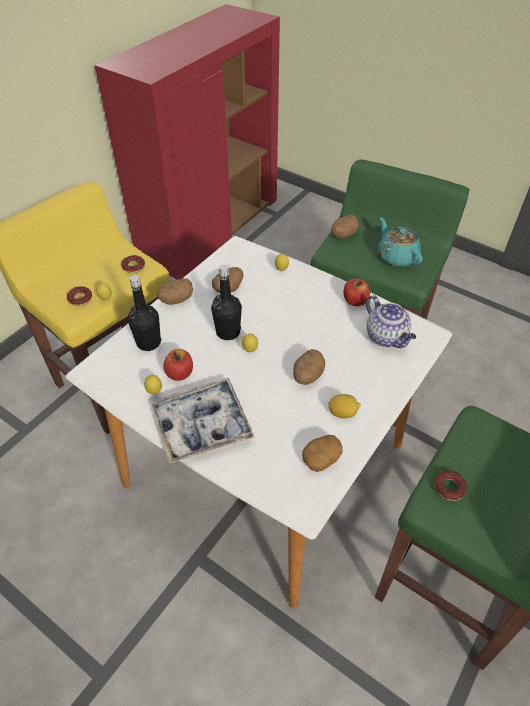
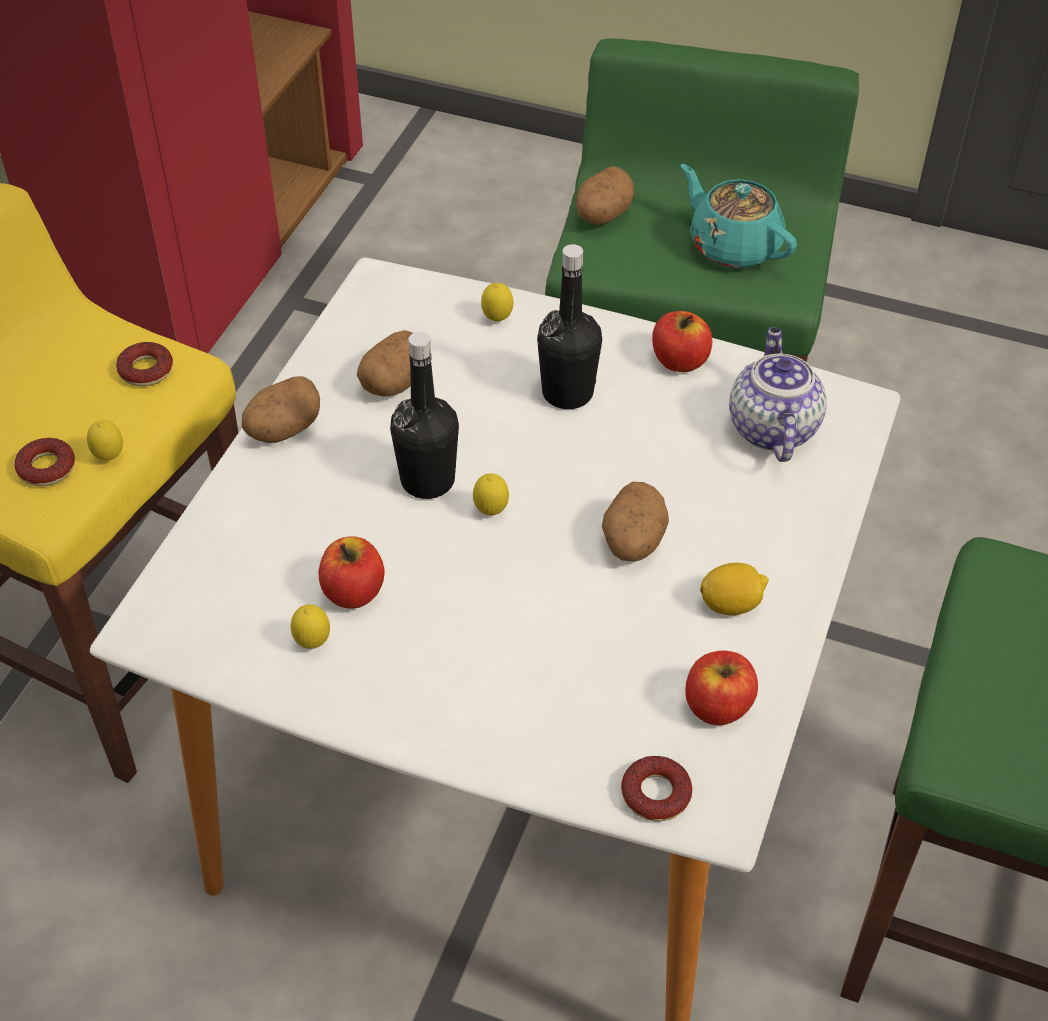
camera: 15 degrees left, 0 degrees up
(148, 342) = (257, 538): black bottle -> black bottle (567, 393)
(202, 425) = (444, 692): tray -> none
(321, 458) = (717, 706): potato -> apple
(387, 337) = (771, 427): teapot -> teapot turned 135 degrees counterclockwise
(449, 487) = (982, 710): donut -> donut (655, 794)

